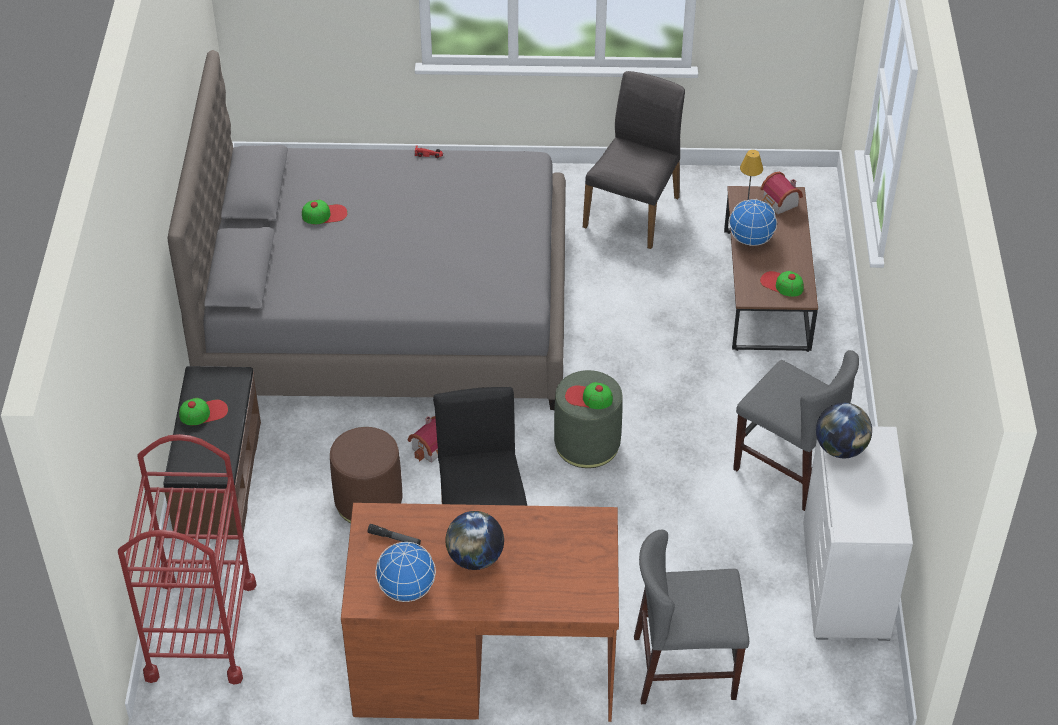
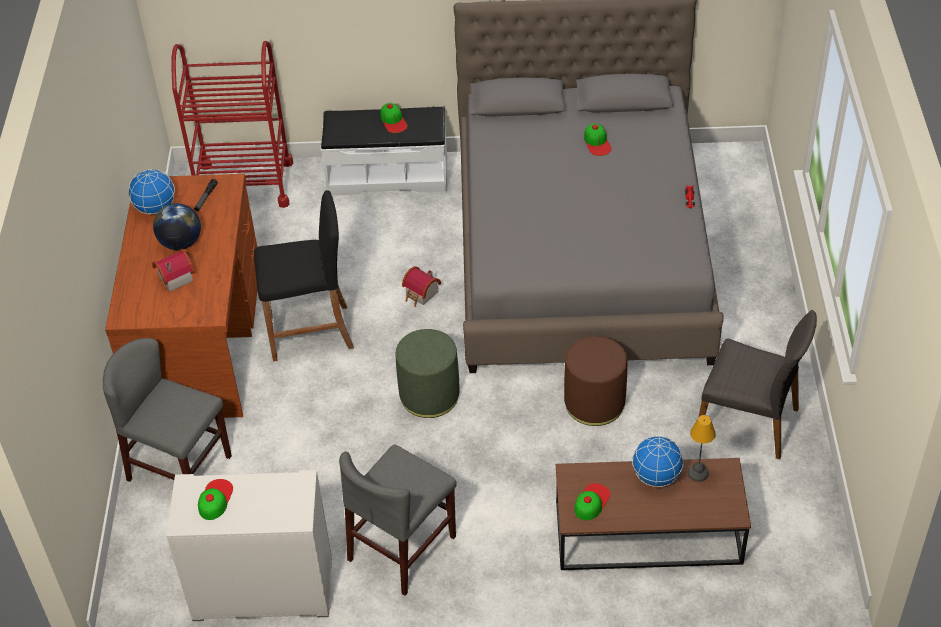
camera: 90 degrees right, 0 degrees up
(217, 479) = (388, 175): brown bench -> white bench
(368, 501) = (364, 260): brown ottoman -> brown ottoman (594, 403)
(588, 397) = (420, 350): cap -> cap (215, 499)
(684, 668) = (180, 468): grey chair -> grey chair turned 60 degrees counterclockwise
(779, 204) = (717, 502): toy house -> toy house (174, 278)
(840, 448) = (286, 485): globe -> none

